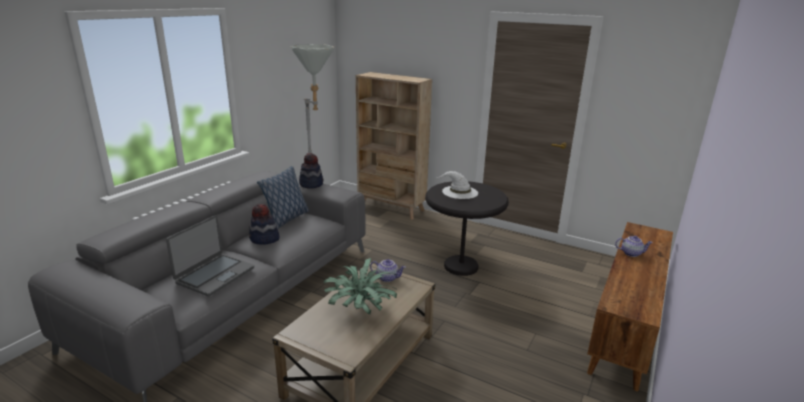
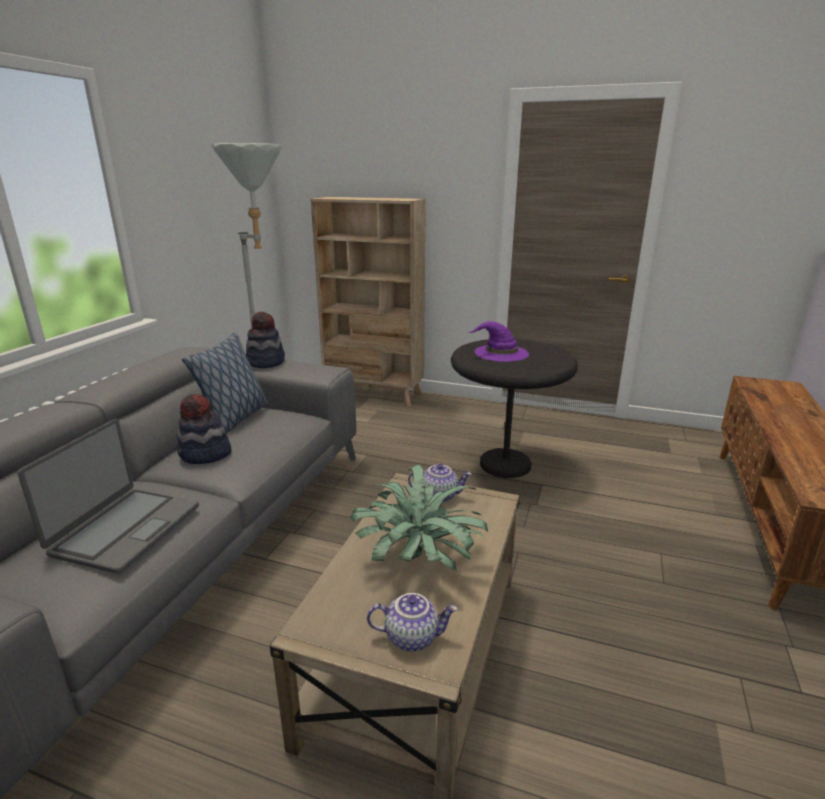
camera: 10 degrees left, 0 degrees up
(459, 192) = (500, 353): white hat -> purple hat
(631, 253) = (775, 416): teapot -> teapot (412, 636)

